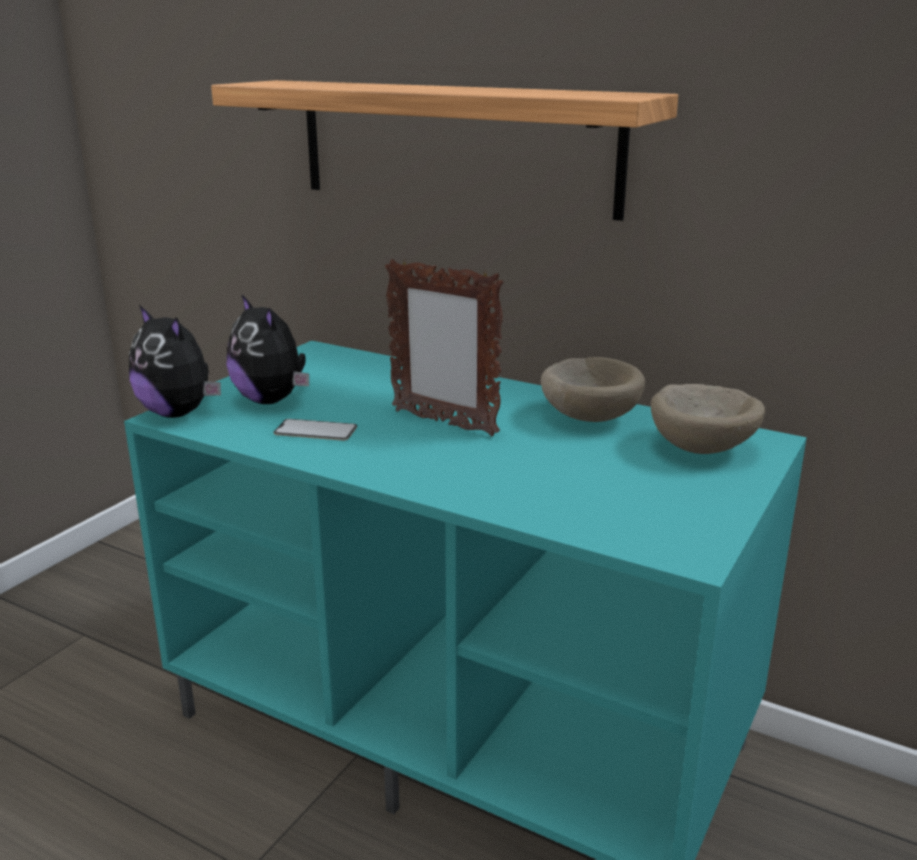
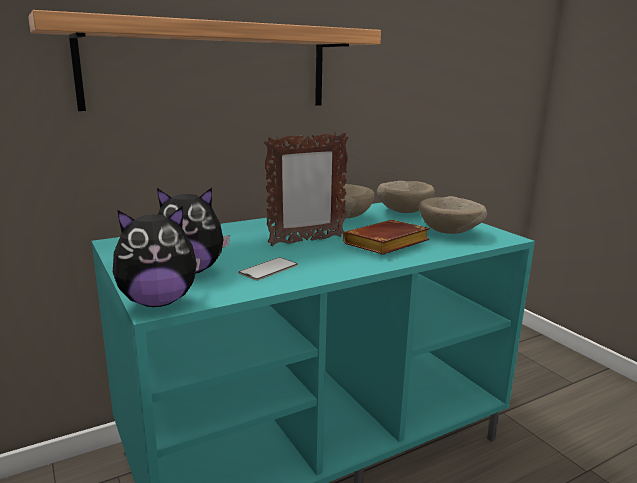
camera: 60 degrees left, 5 degrees down
(498, 471) = (386, 245): none -> brown book
(639, 505) = (451, 233): none -> beige bowl

